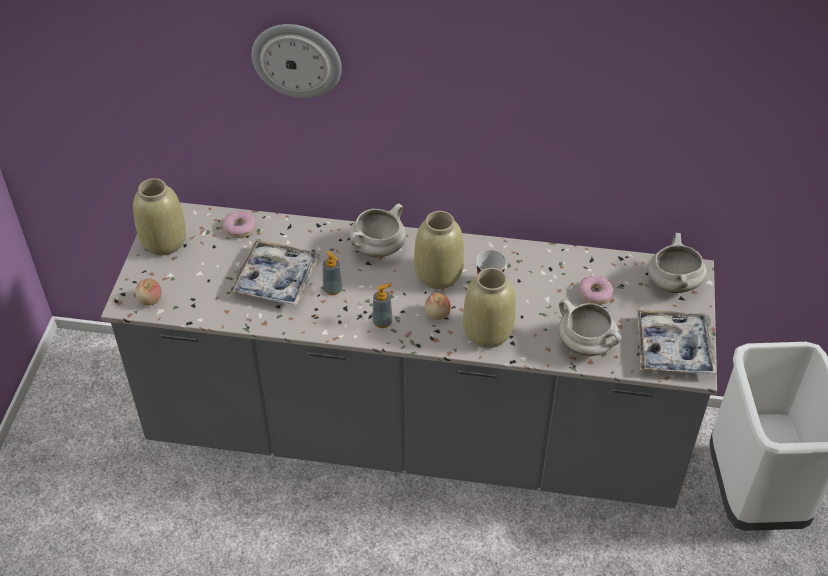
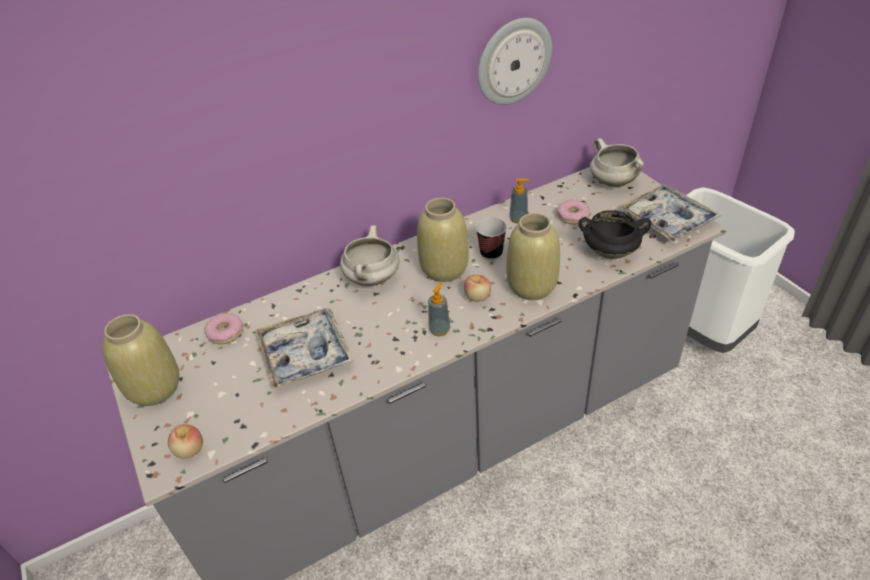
camera: 35 degrees left, 5 degrees down
(297, 60) = (227, 103): wall clock -> wall clock (513, 61)
(333, 289) = (367, 331): soap dispenser -> soap dispenser (518, 219)
(586, 345) = (610, 251): white cooking pot -> black cooking pot

